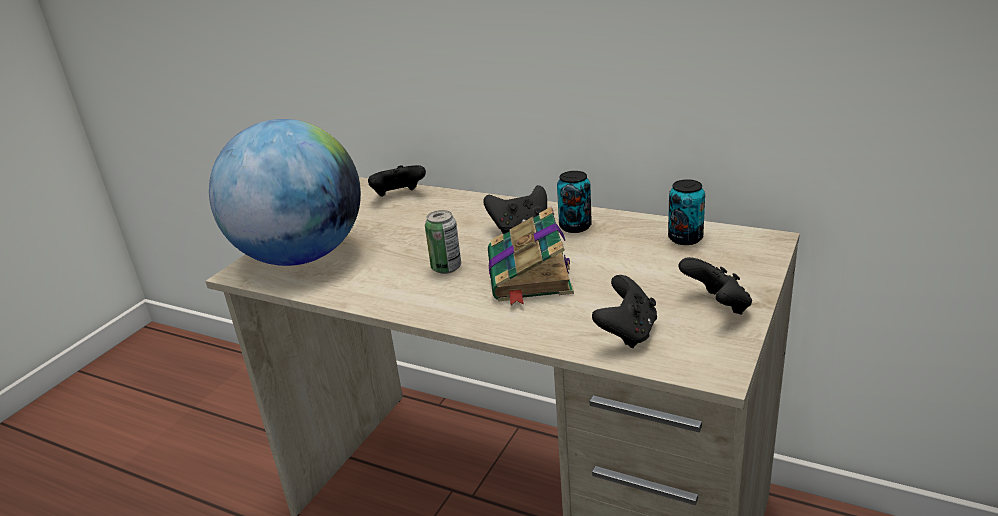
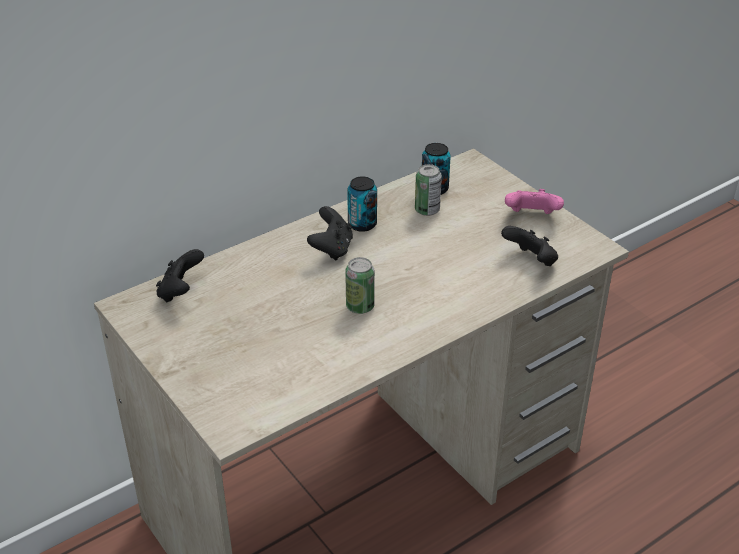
camera: 65 degrees left, 10 degrees up
(301, 256) = (242, 383): globe -> none
(529, 276) = (416, 272): book -> none
(642, 247) = (427, 210): none -> can
(717, 306) = (531, 217): black game controller -> pink game controller

